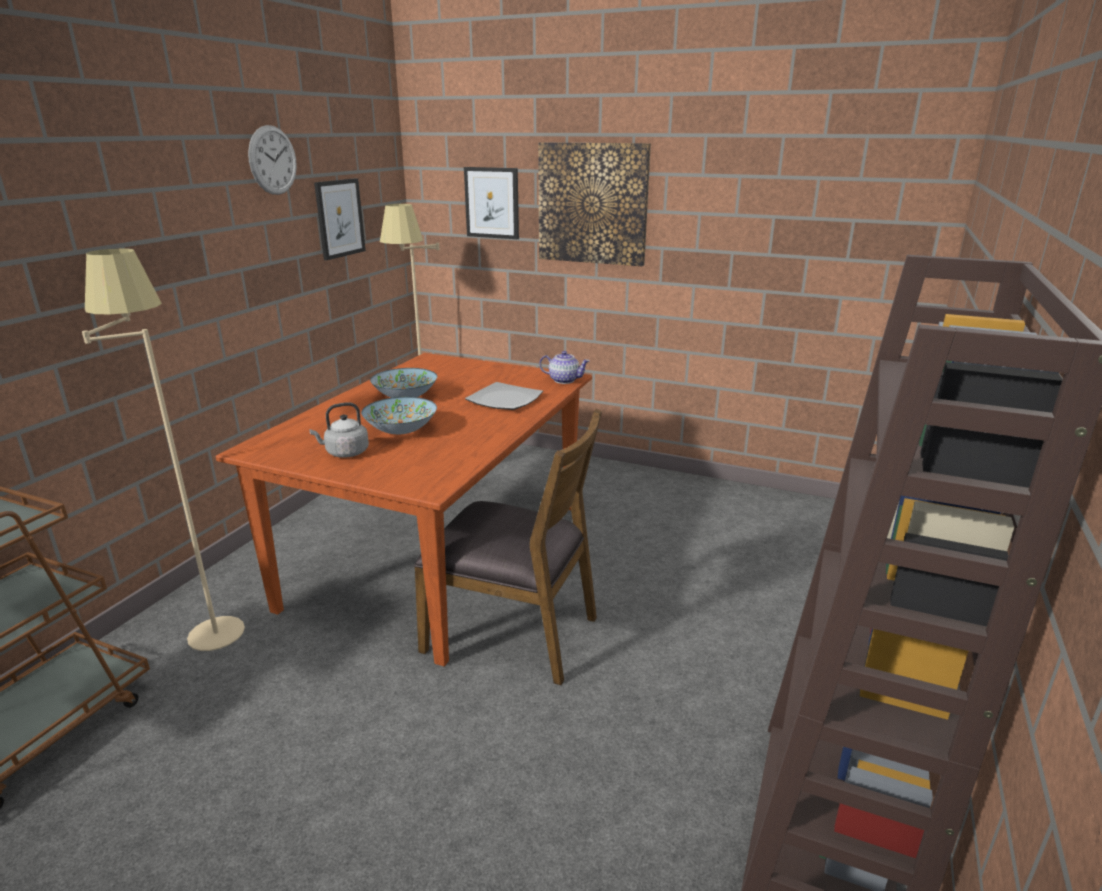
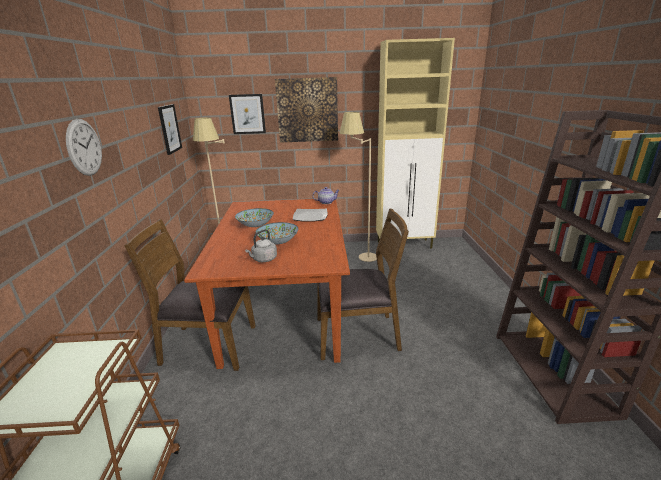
camera: 25 degrees left, 0 degrees up
(204, 623) = (180, 389): beige floor lamp -> beige floor lamp (359, 256)
(273, 160) = (140, 93): wall clock -> wall clock (84, 147)
(288, 575) = (208, 346): none -> brown chair
(754, 498) = (405, 245): none -> beige cabinet

